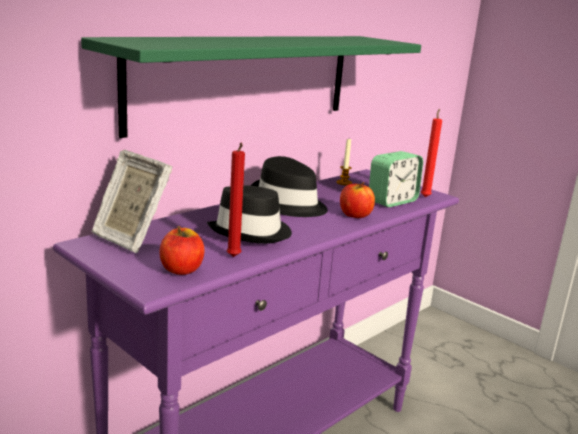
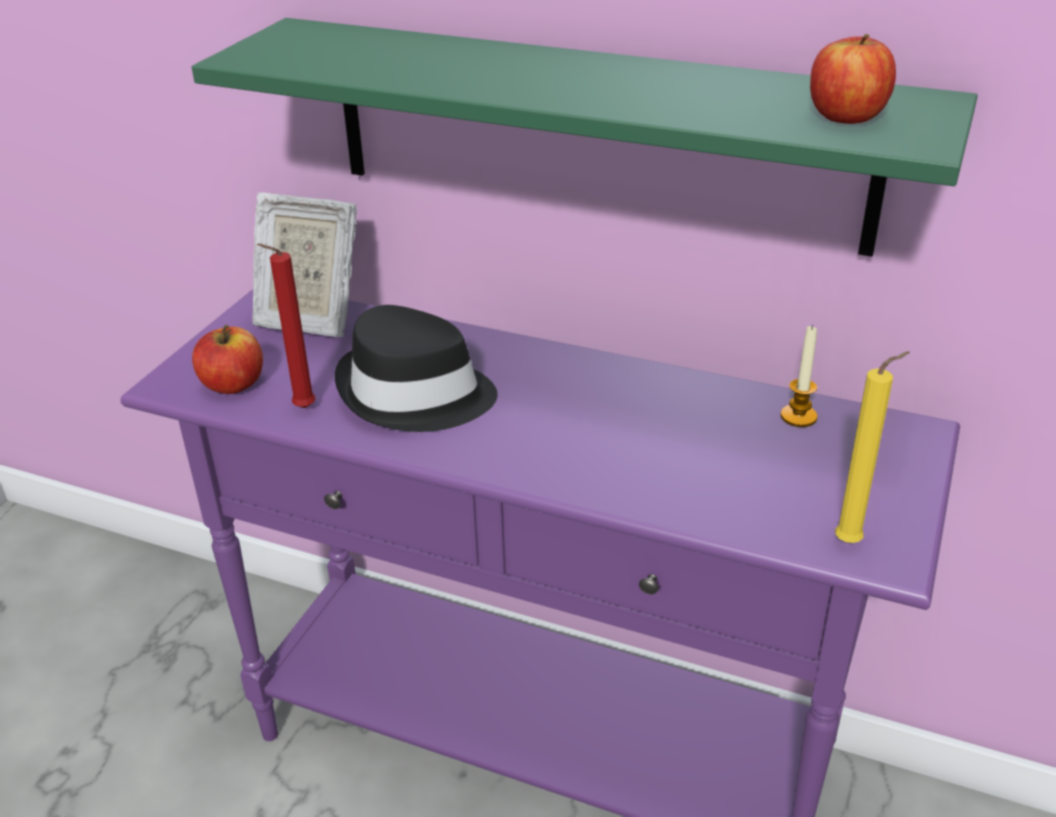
camera: 70 degrees right, 15 degrees up
(130, 239) = (308, 318): picture frame -> picture frame turned 90 degrees counterclockwise
(287, 204) = (586, 389): black hat -> none
(355, 215) = (607, 472): apple -> apple (846, 116)
(392, 201) = (753, 501): alarm clock -> none
(425, 196) = (852, 542): red candle -> yellow candle

